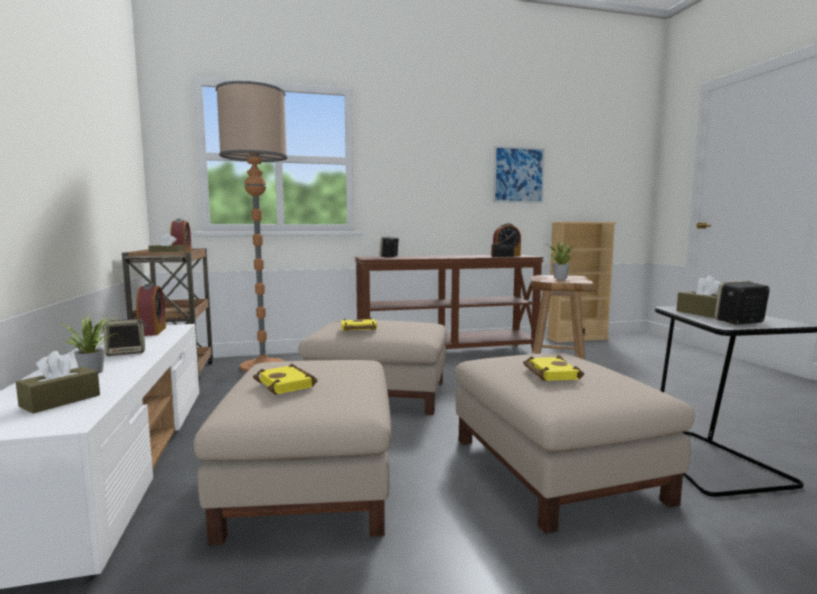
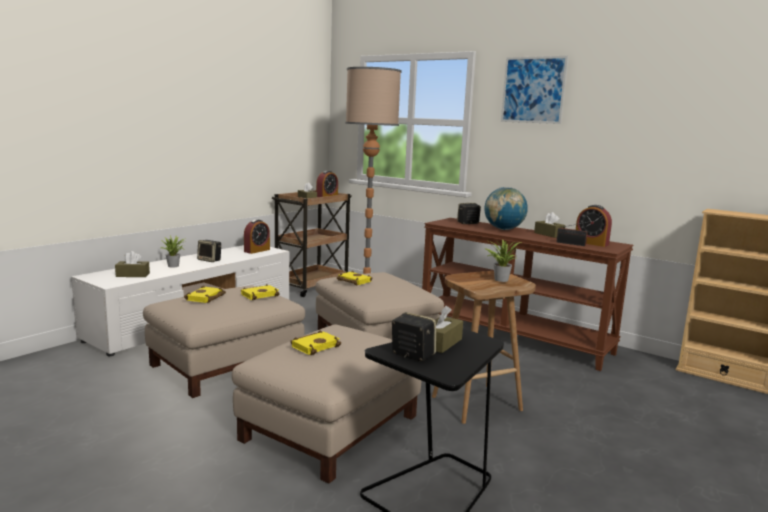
camera: 50 degrees right, 5 degrees up
(330, 361) = (260, 295): none -> yellow book
(429, 256) = (503, 229): none -> globe
(465, 255) = (549, 234): none -> brown tissue box
(518, 175) = (662, 142): picture -> picture (533, 90)

